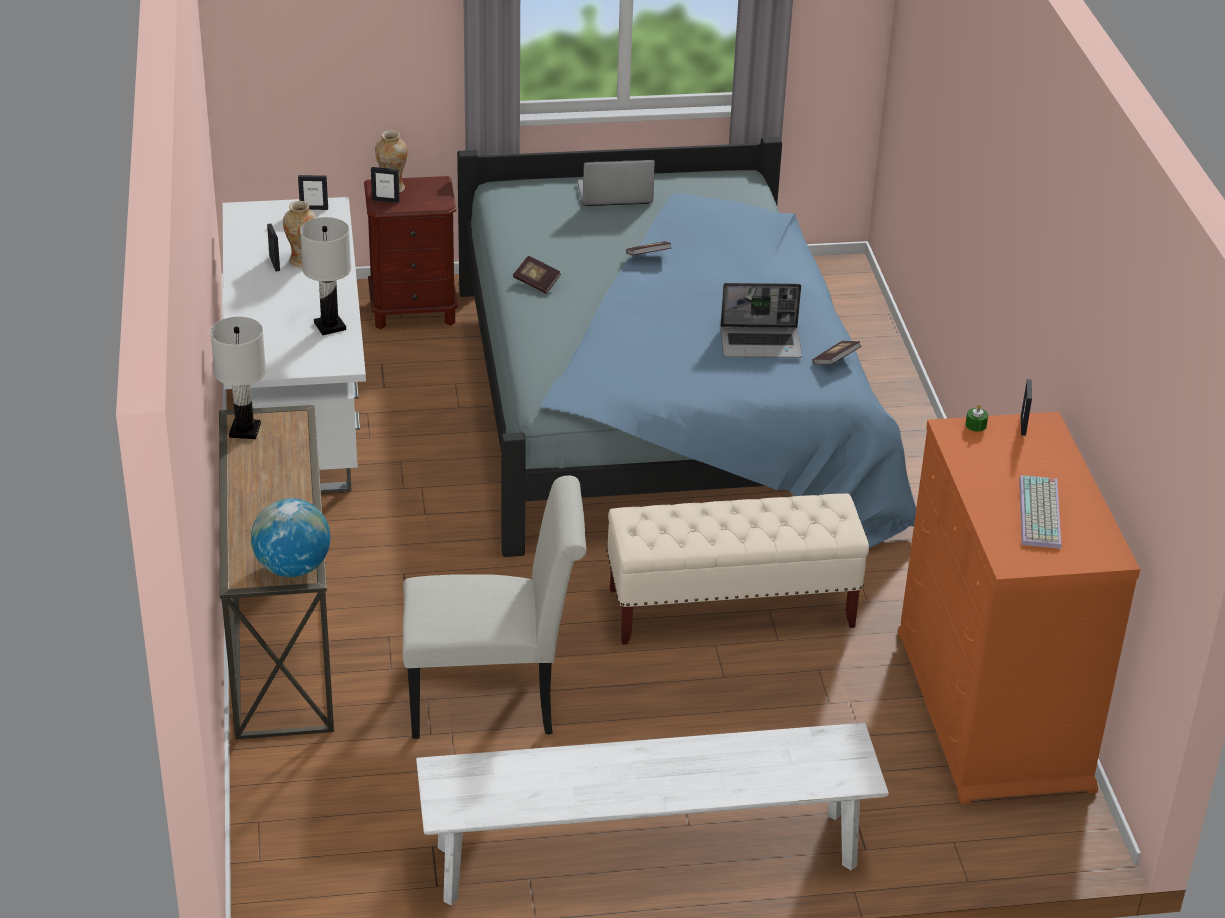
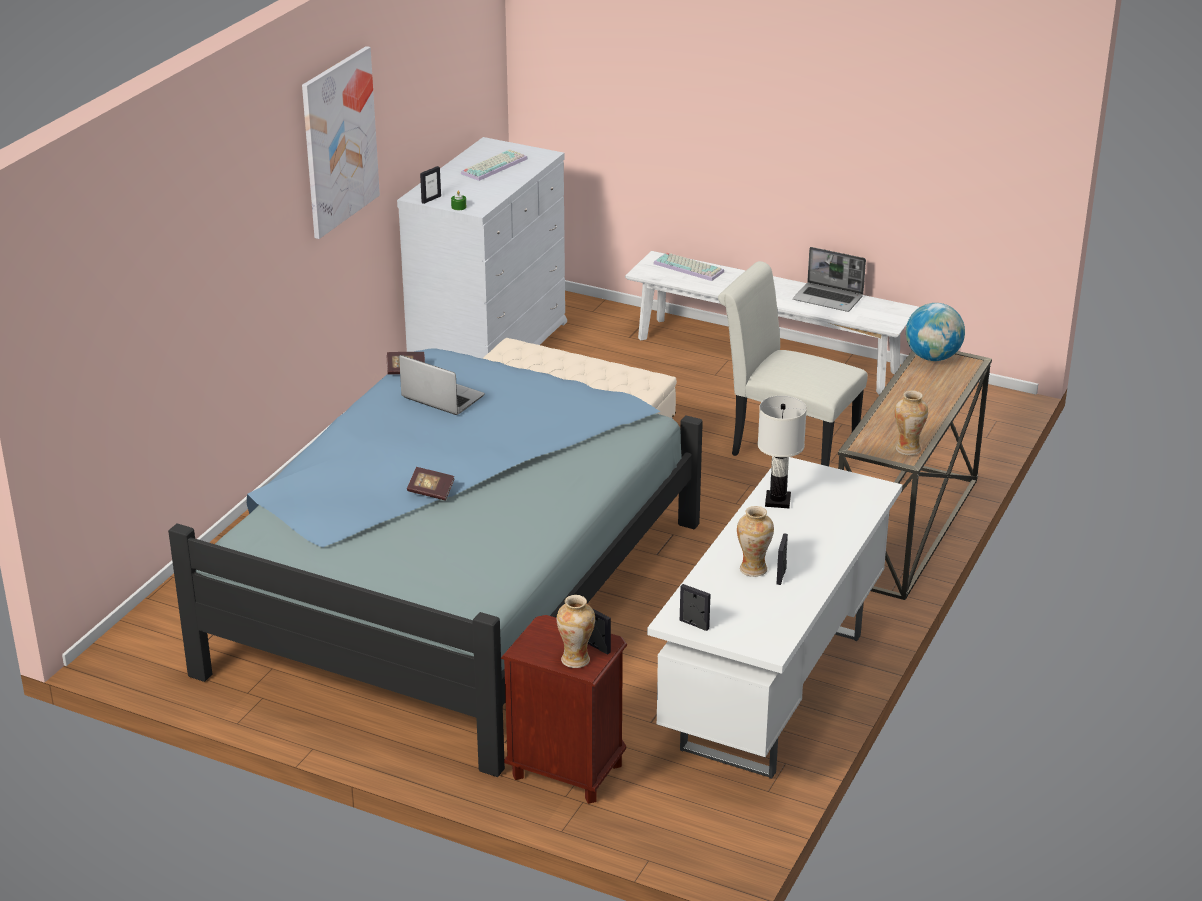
camera: 145 degrees left, 5 degrees down
(244, 430) = (908, 449): white table lamp -> vase
(536, 283) = (549, 509): book -> none
(614, 194) = (374, 570): laptop -> laptop (829, 299)
(799, 776) = (690, 267): none -> keyboard
(993, 710) = (488, 348): orange dresser -> white dresser
(1049, 235) = (339, 141): none -> picture

